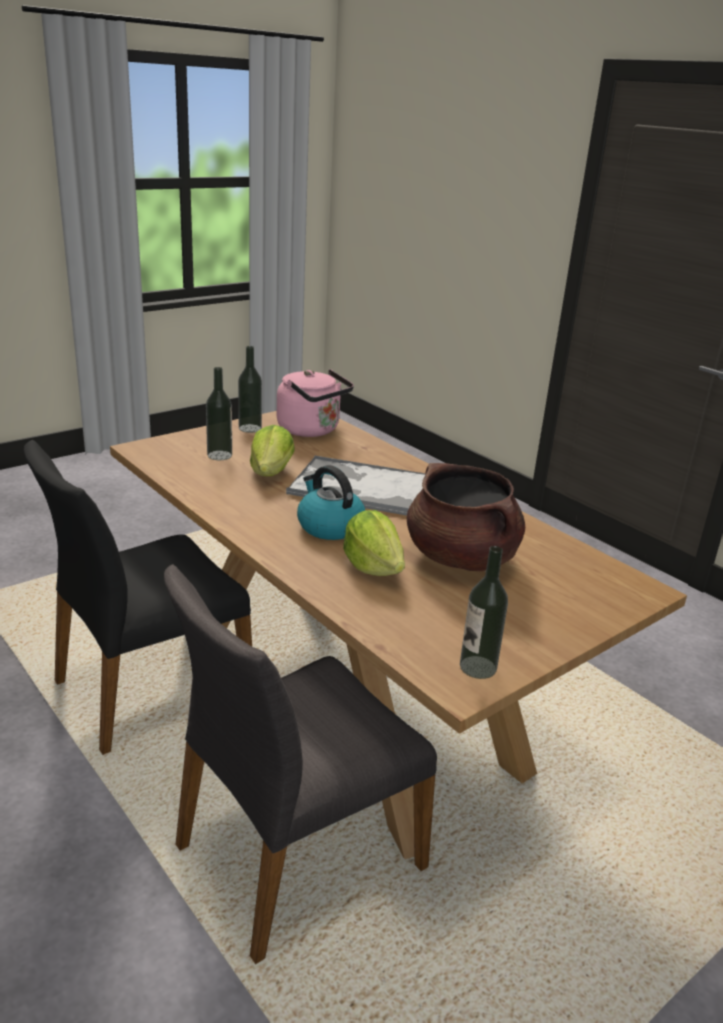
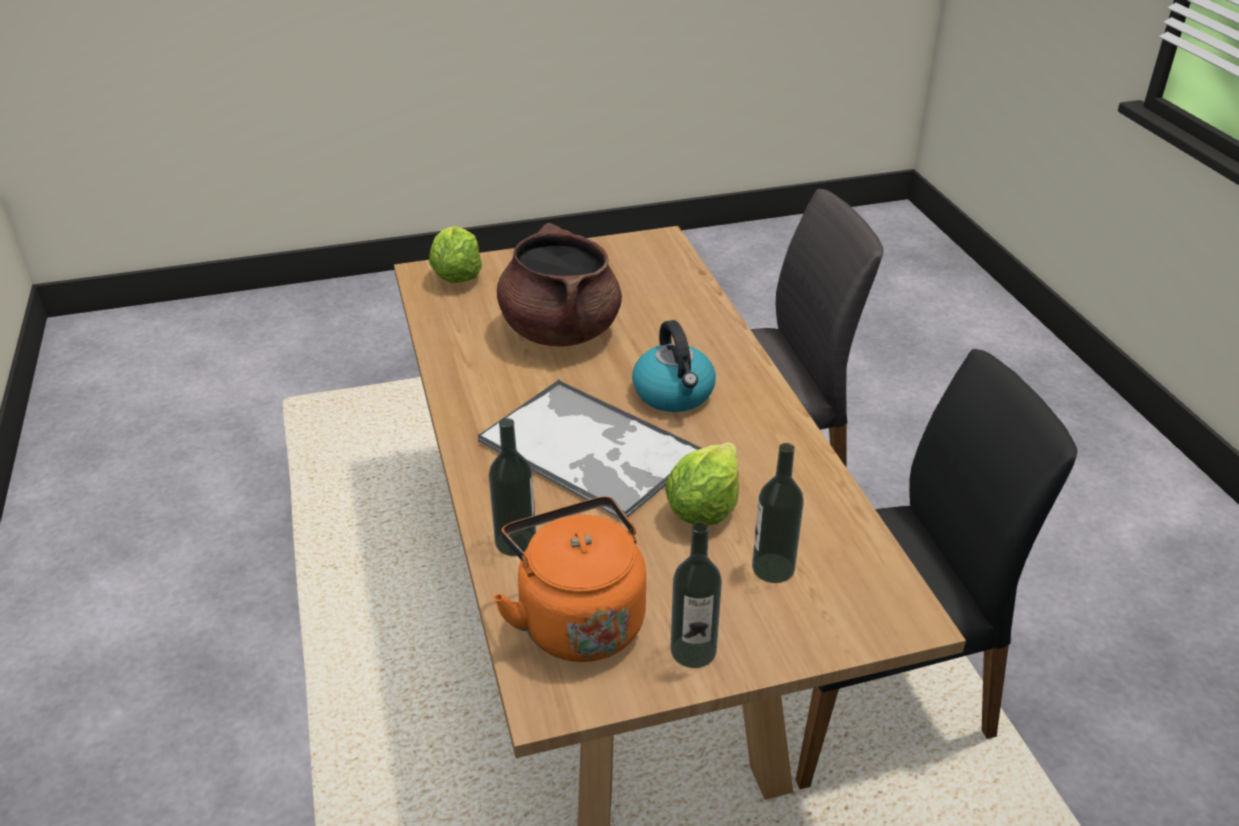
camera: 155 degrees left, 10 degrees up
(311, 430) = (577, 619): pink kettle -> orange kettle
(373, 567) = (658, 337): lettuce -> lettuce (457, 276)
(478, 667) = (637, 247): bottle -> bottle (515, 542)

